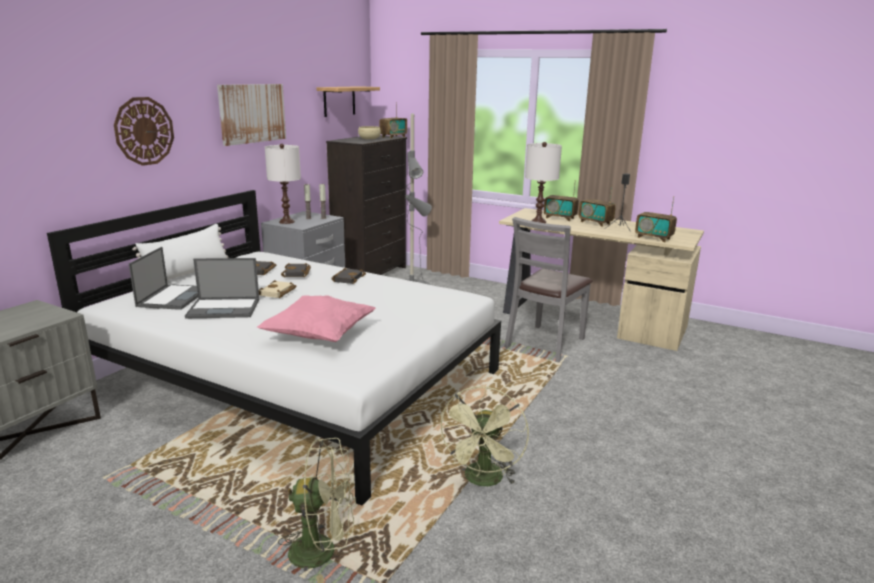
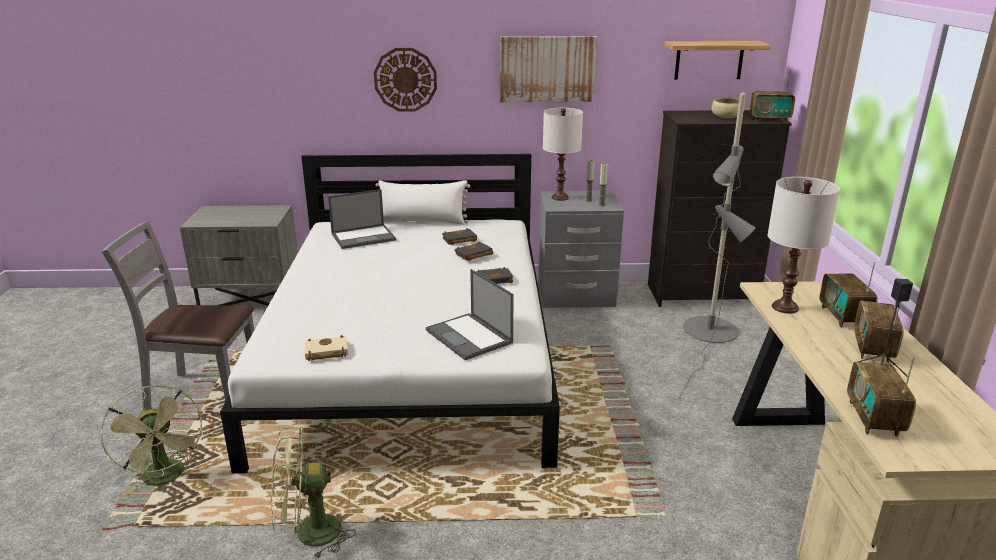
camera: 60 degrees right, 5 degrees up
(225, 308) = (360, 261): laptop -> laptop (470, 337)
(278, 293) = (415, 265): beige book -> beige book (325, 353)
(319, 336) = (337, 316): pink pillow -> none
(545, 343) = (681, 484): grey chair -> grey chair (203, 395)

